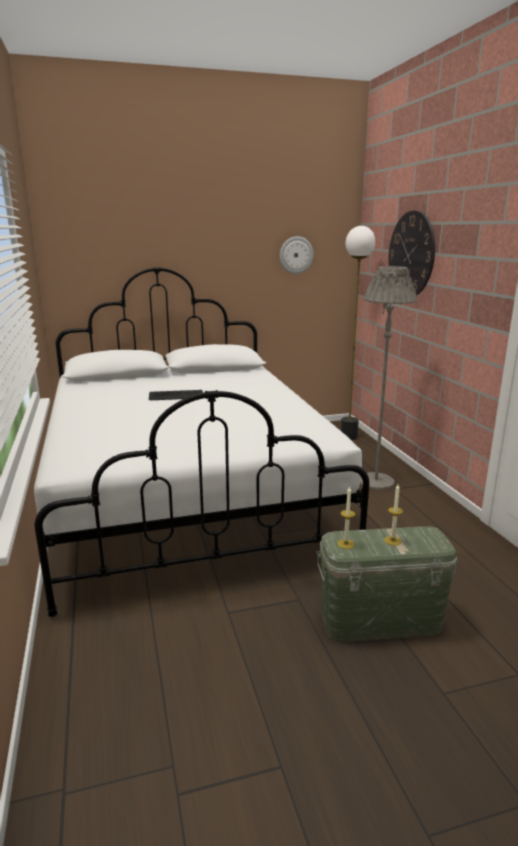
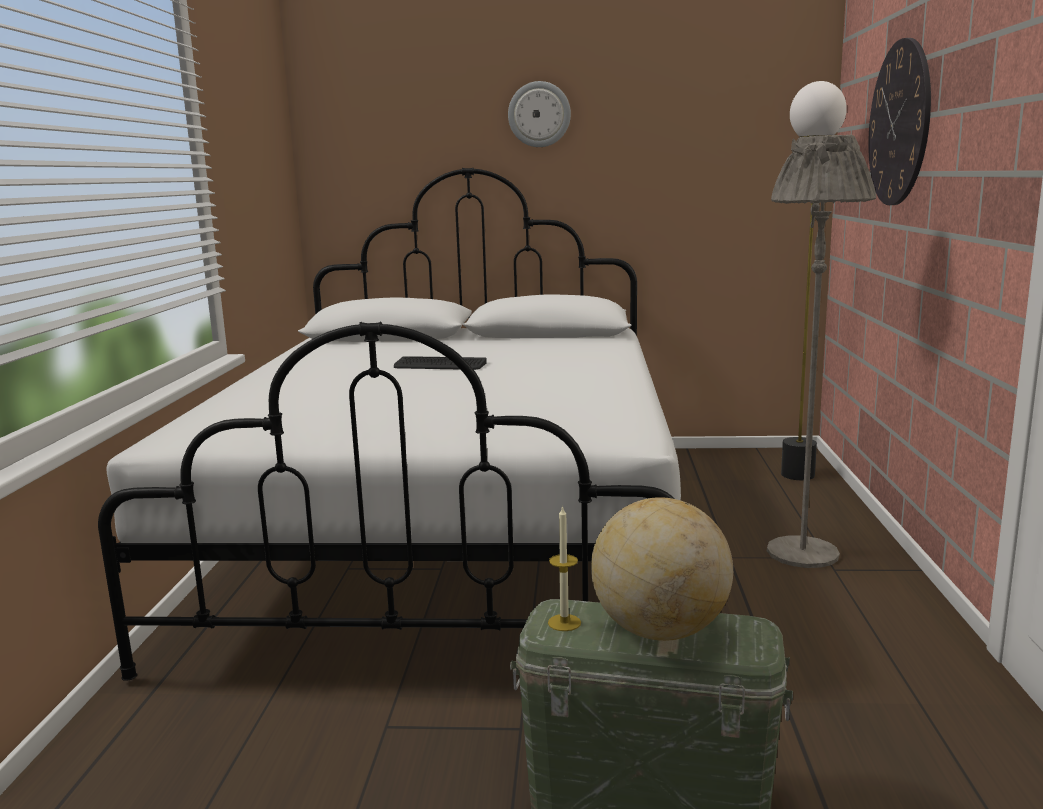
camera: 20 degrees right, 5 degrees down
(296, 255) = (712, 144): wall clock -> wall clock (539, 114)
(392, 540) = (660, 630): candle -> globe

